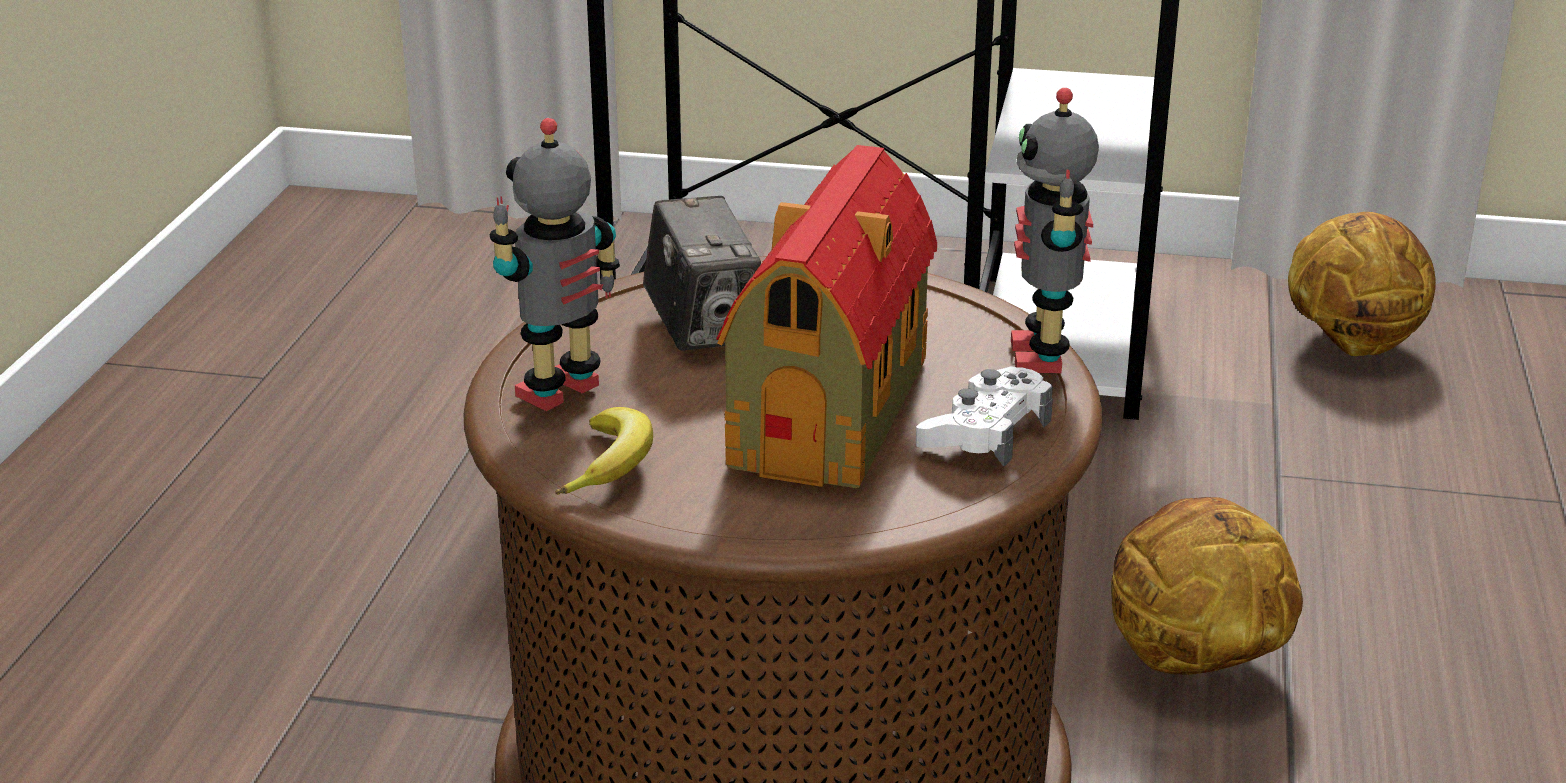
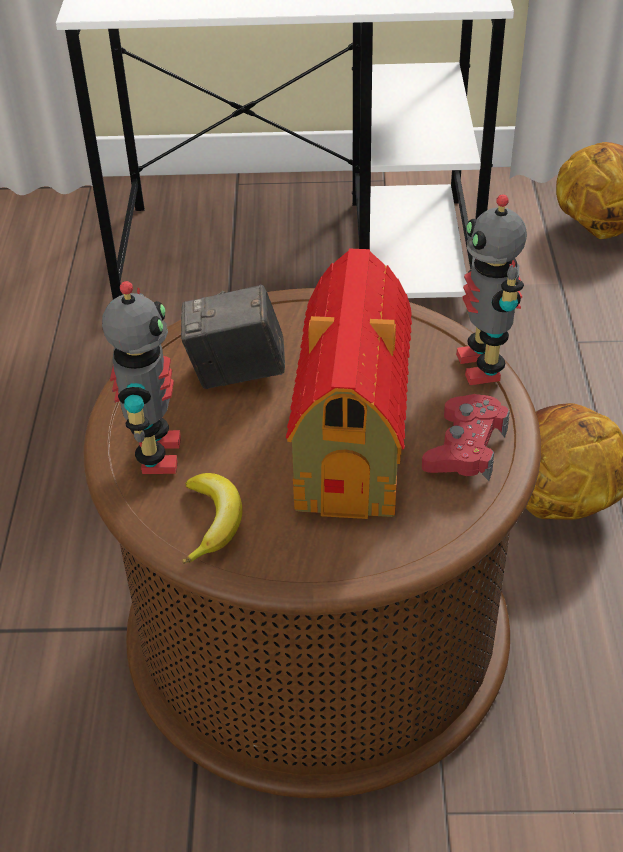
camera: 10 degrees left, 15 degrees up
(562, 393) = (156, 455): toy robot -> toy robot turned 150 degrees clockwise
(702, 329) = (236, 373): camera -> camera turned 120 degrees clockwise
(985, 432) = (465, 447): white game controller -> red game controller

